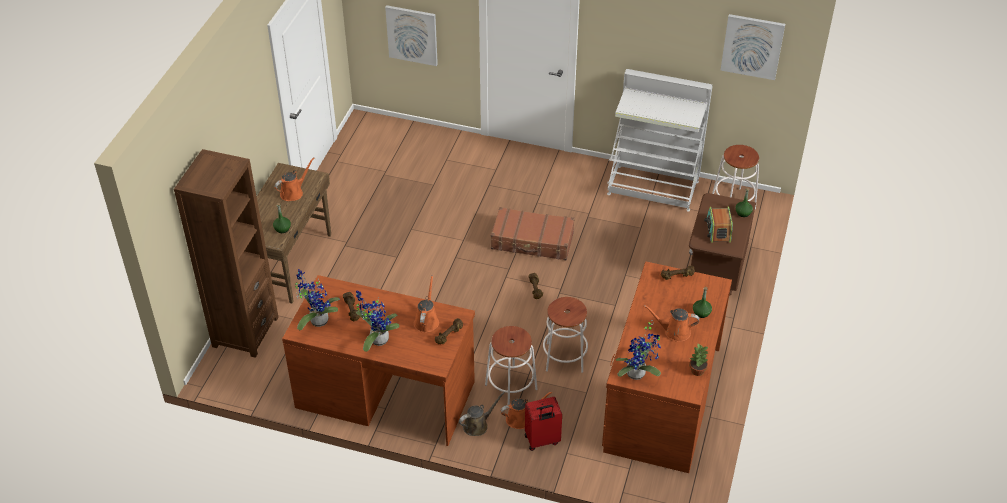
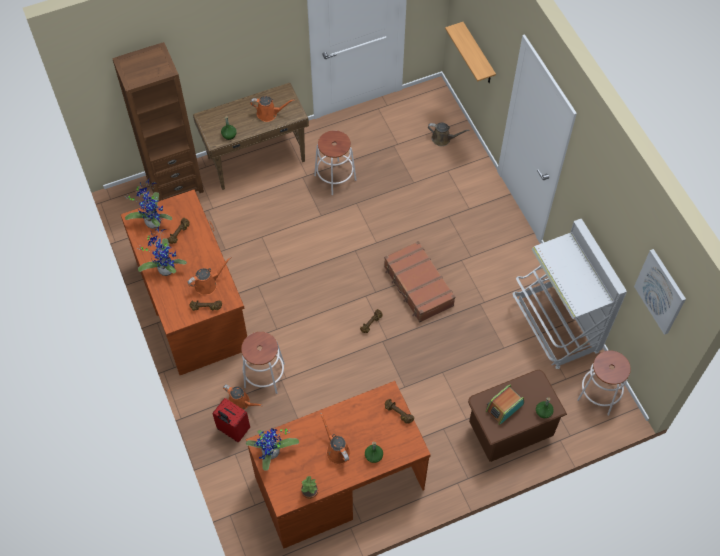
camera: 50 degrees right, 15 degrees up
(412, 35) = (478, 55): picture -> shelf
(477, 425) = (212, 380): brown watering can -> brown watering can (443, 139)
(564, 357) = (322, 390): white stool -> white stool (335, 177)

